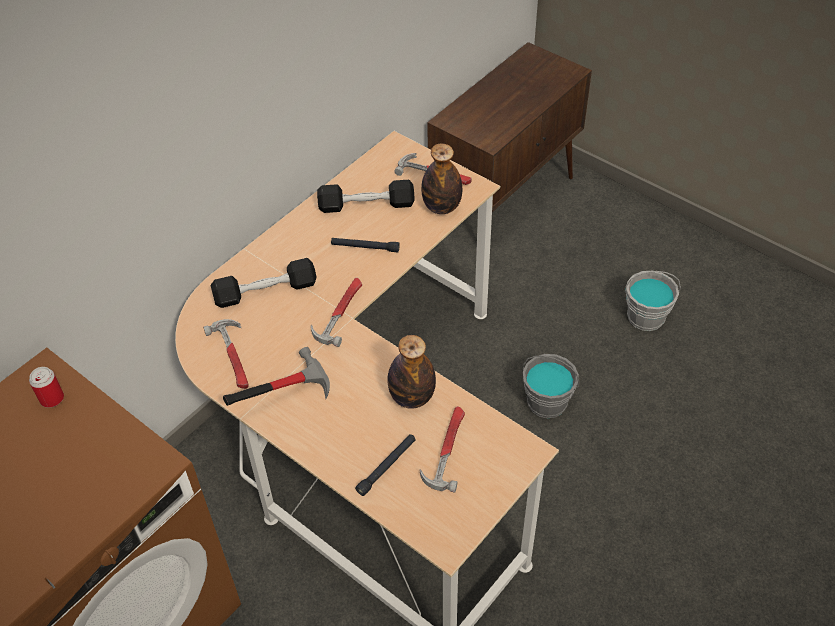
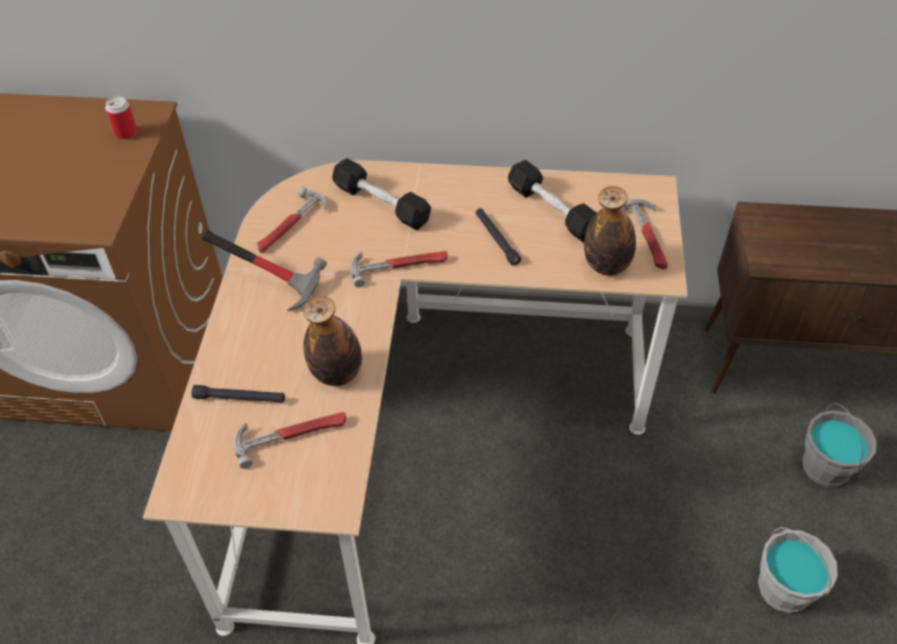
camera: 55 degrees right, 0 degrees up
(547, 402) = (579, 551): grey bucket -> grey bucket (826, 467)

